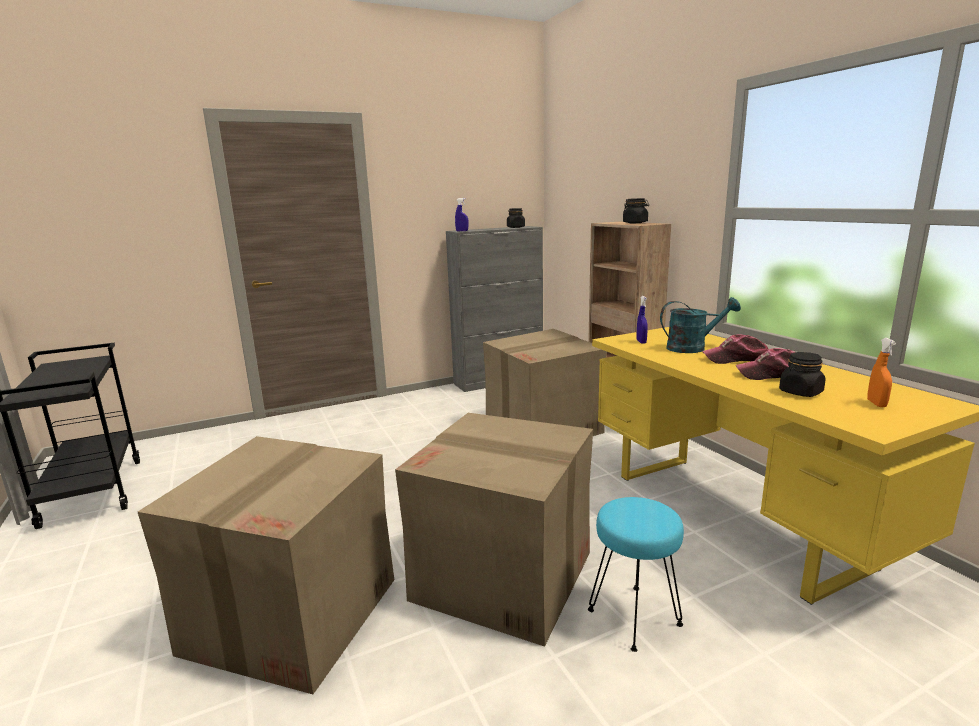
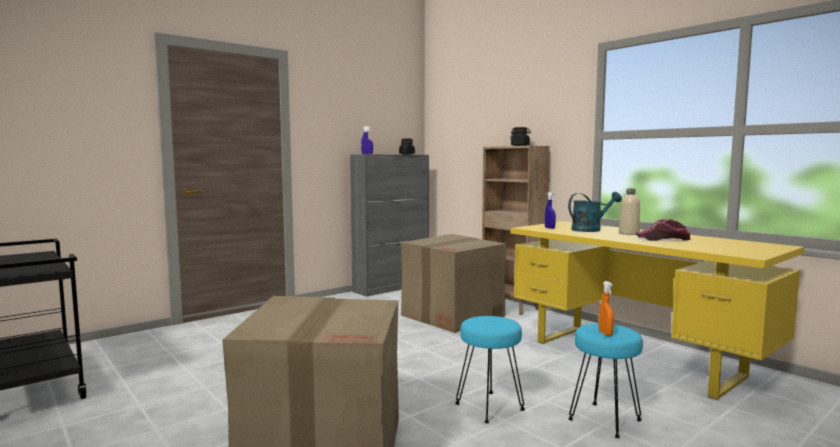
camera: 15 degrees left, 10 degrees down
(504, 576) = (489, 407): cardboard box -> turquoise stool
(737, 359) = (628, 233): cap -> beige bottle
(800, 392) = (689, 244): black jar -> none
(876, 404) = (740, 247): orange spray bottle -> orange spray bottle (605, 333)

